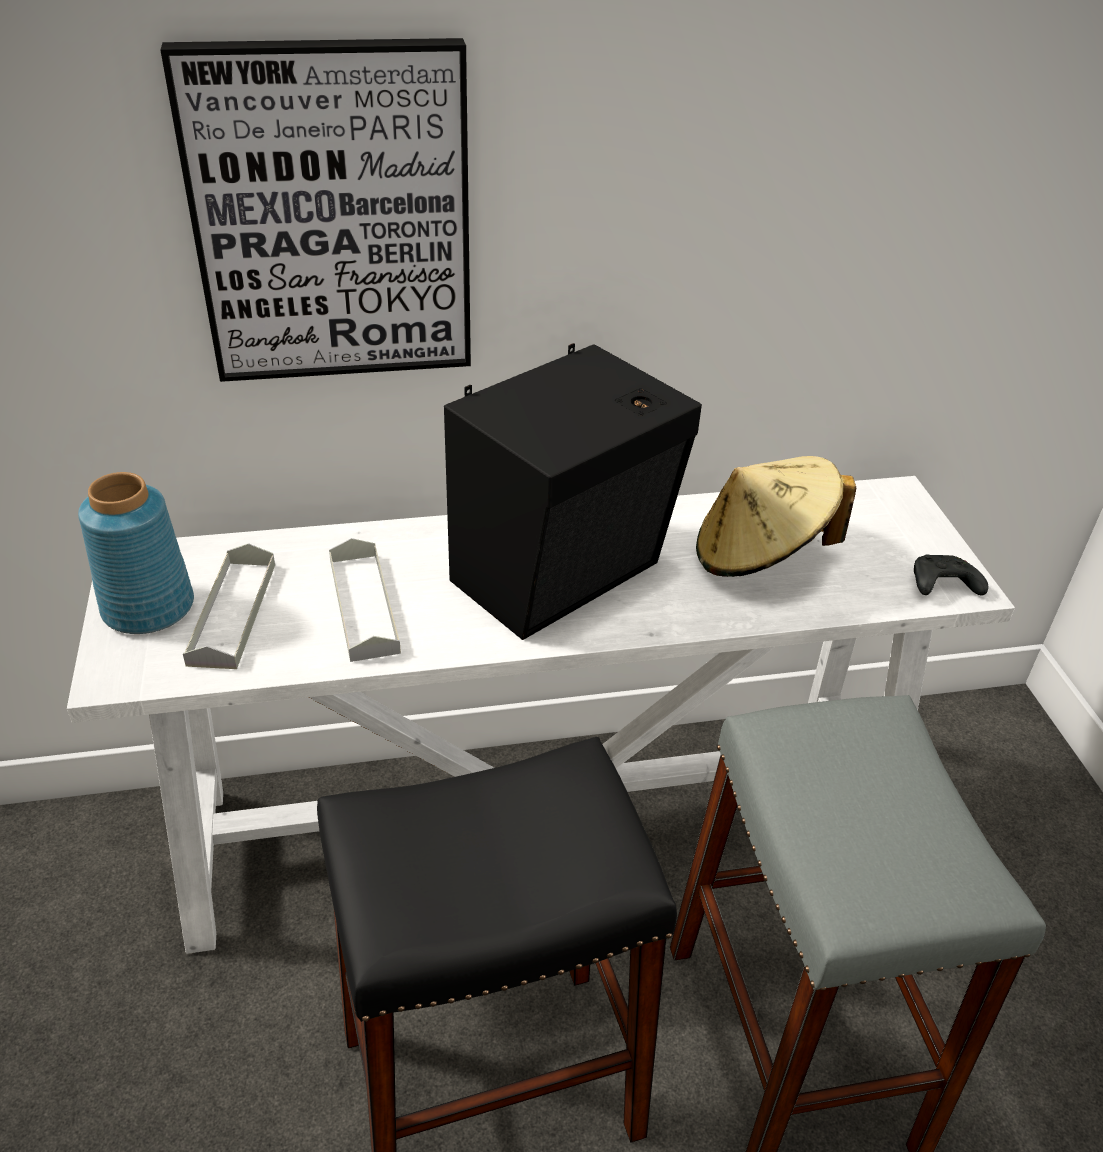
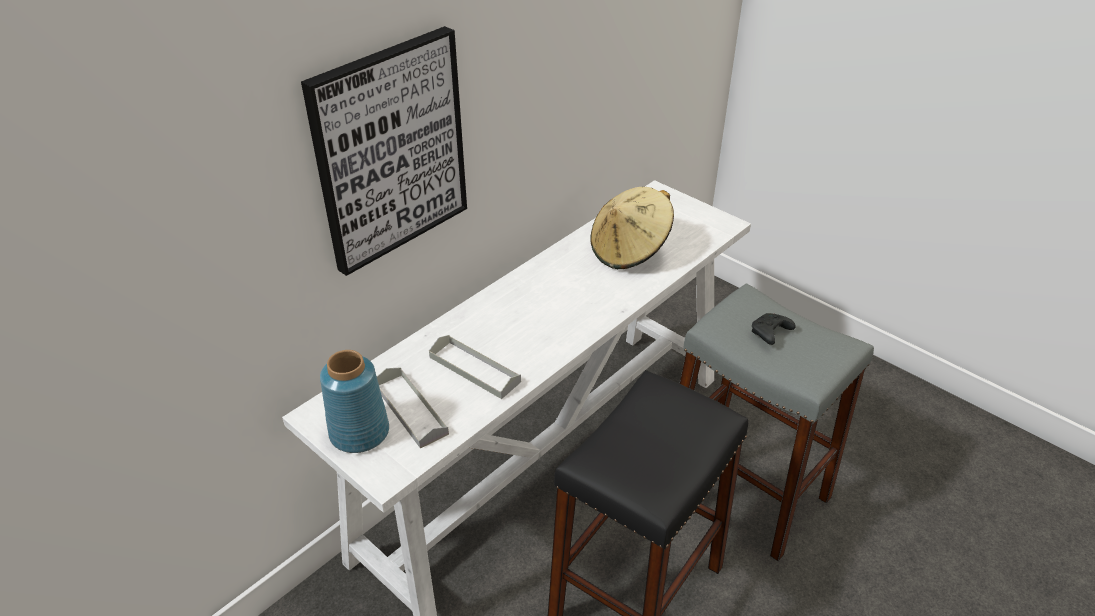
camera: 35 degrees left, 0 degrees up
(565, 576) = (554, 304): black speaker -> none
(941, 586) = (715, 228): black game controller -> black game controller (770, 334)

